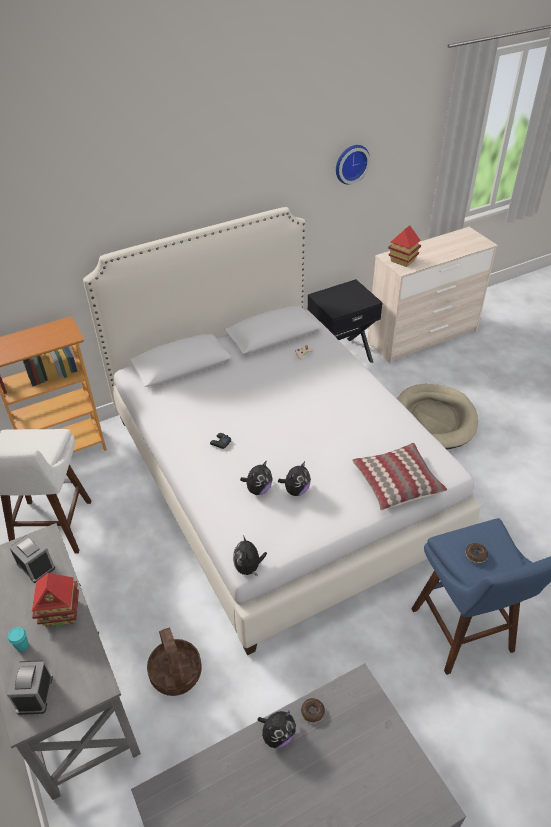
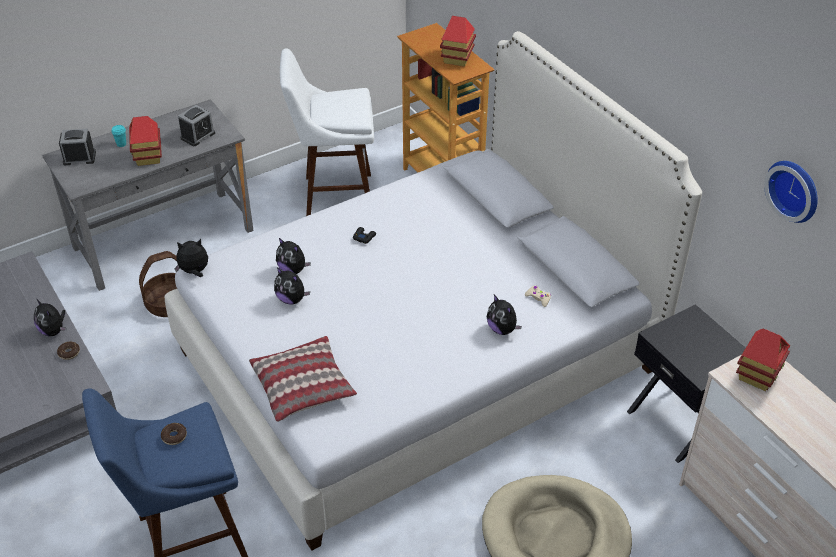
camera: 85 degrees right, 0 degrees up
(45, 335) = (457, 59): none -> toy house
(334, 373) = (502, 329): none -> plush toy

